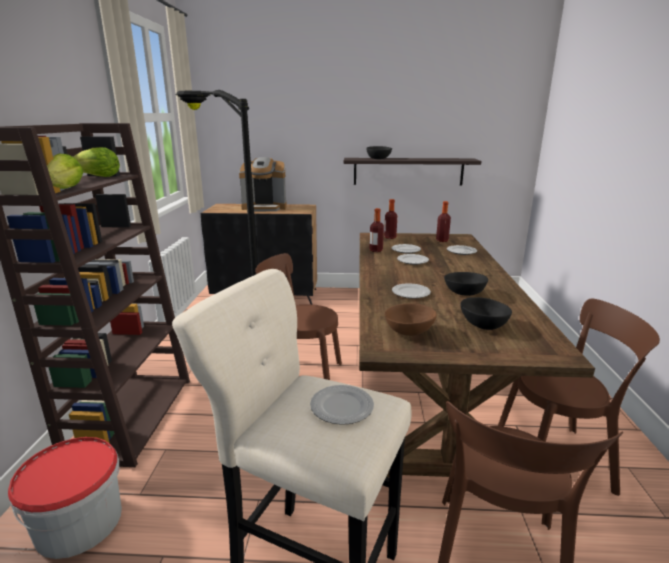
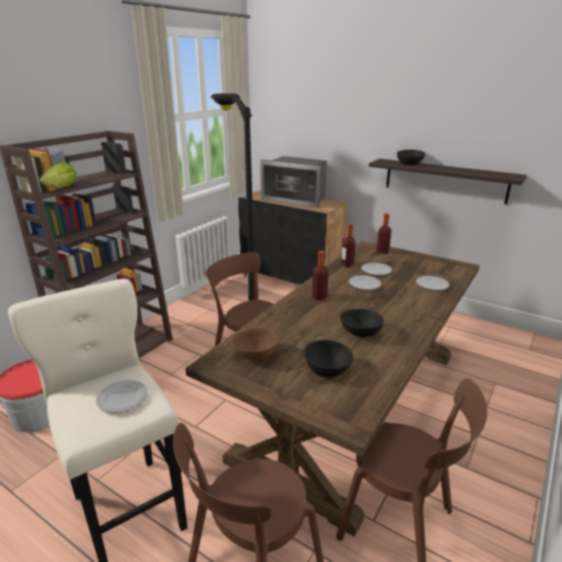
camera: 30 degrees right, 5 degrees up
(99, 177) = (109, 174): lettuce -> none
(265, 208) = (296, 199): coffee machine -> microwave
(411, 293) = (311, 319): plate -> none
(442, 240) = (432, 266): bottle -> bottle (319, 297)

